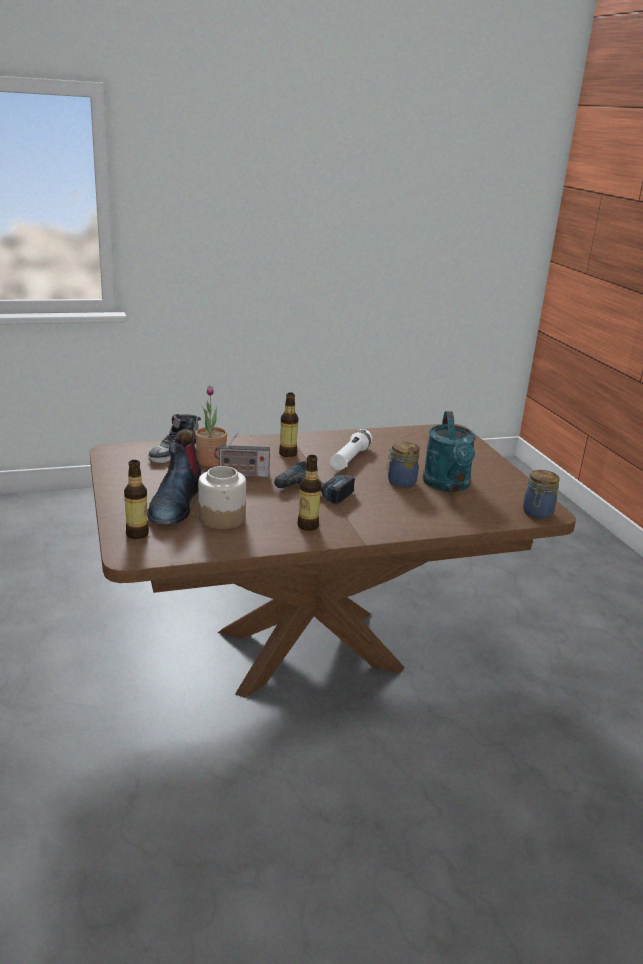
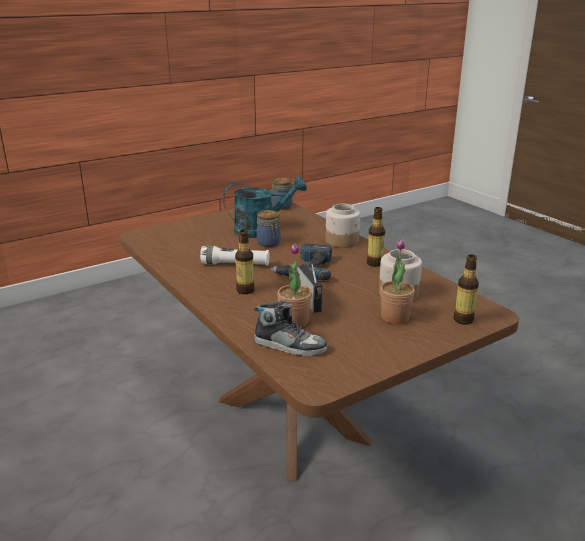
camera: 105 degrees left, 0 degrees up
(176, 503) = (395, 317): boot -> potted plant
(388, 524) = (342, 241): none -> jar

